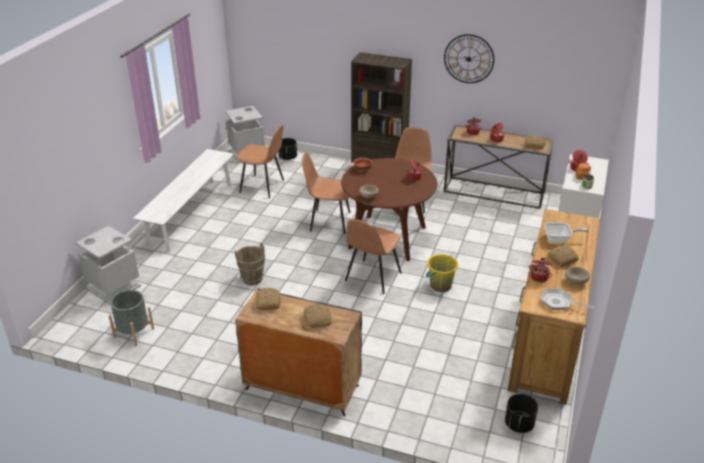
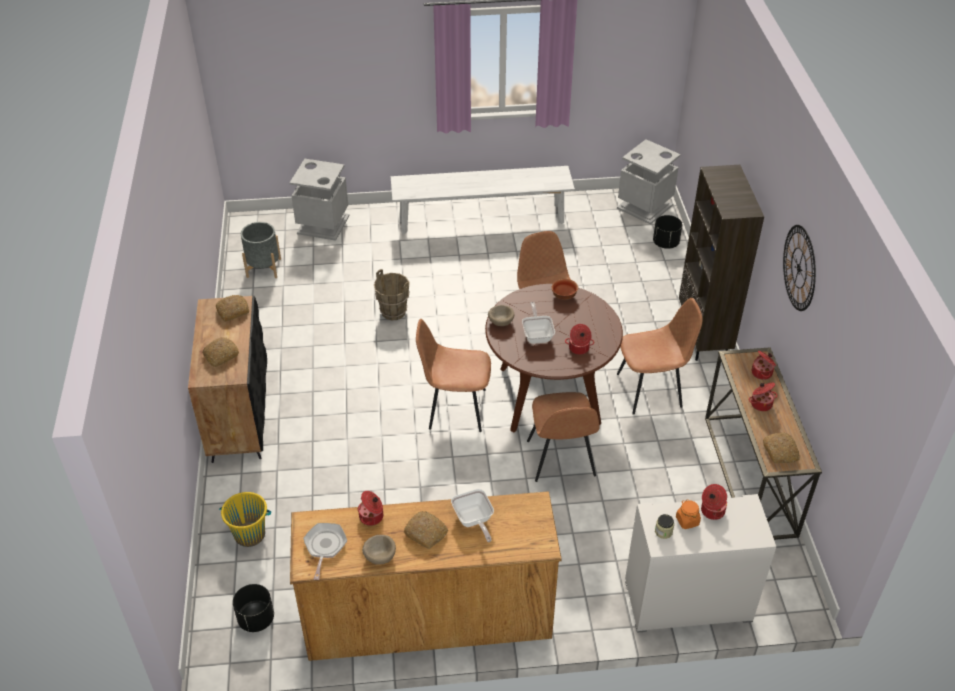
camera: 65 degrees right, 10 degrees up
(263, 186) = (580, 249): brown chair -> brown chair (561, 460)
(391, 187) = (537, 335): none -> frying pan
(440, 286) = (477, 477): yellow bucket -> yellow bucket (250, 534)

